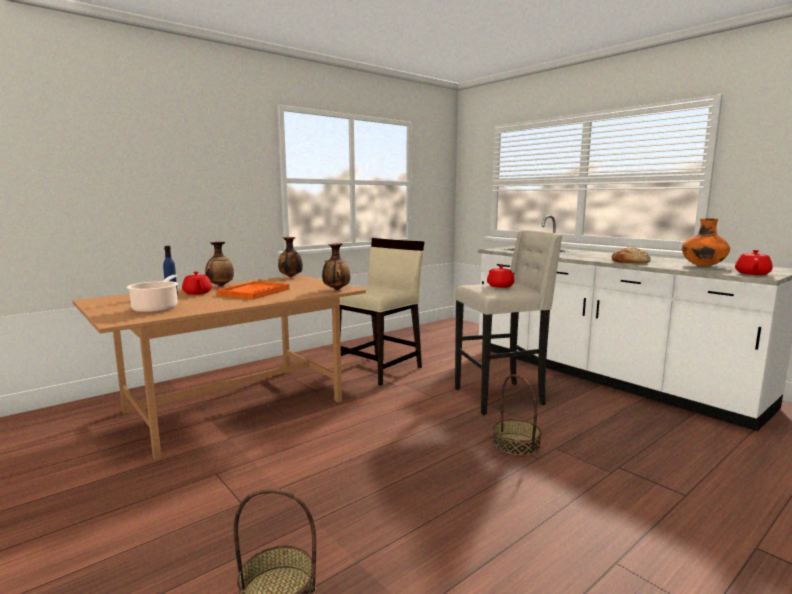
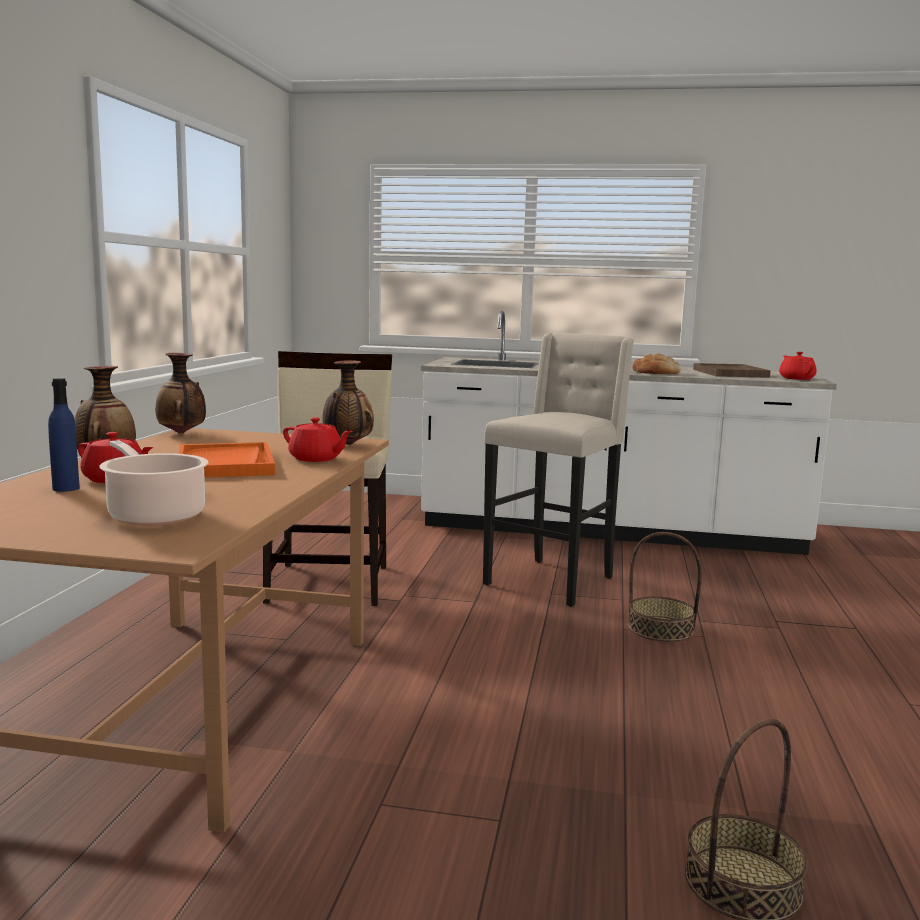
camera: 40 degrees left, 0 degrees up
(500, 286) = (557, 416): red teapot -> red teapot (316, 459)
(703, 266) = (730, 373): orange vase -> brown tray

